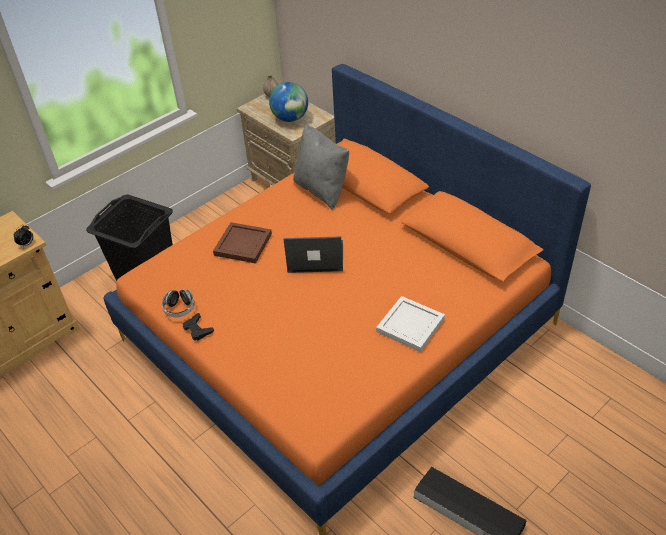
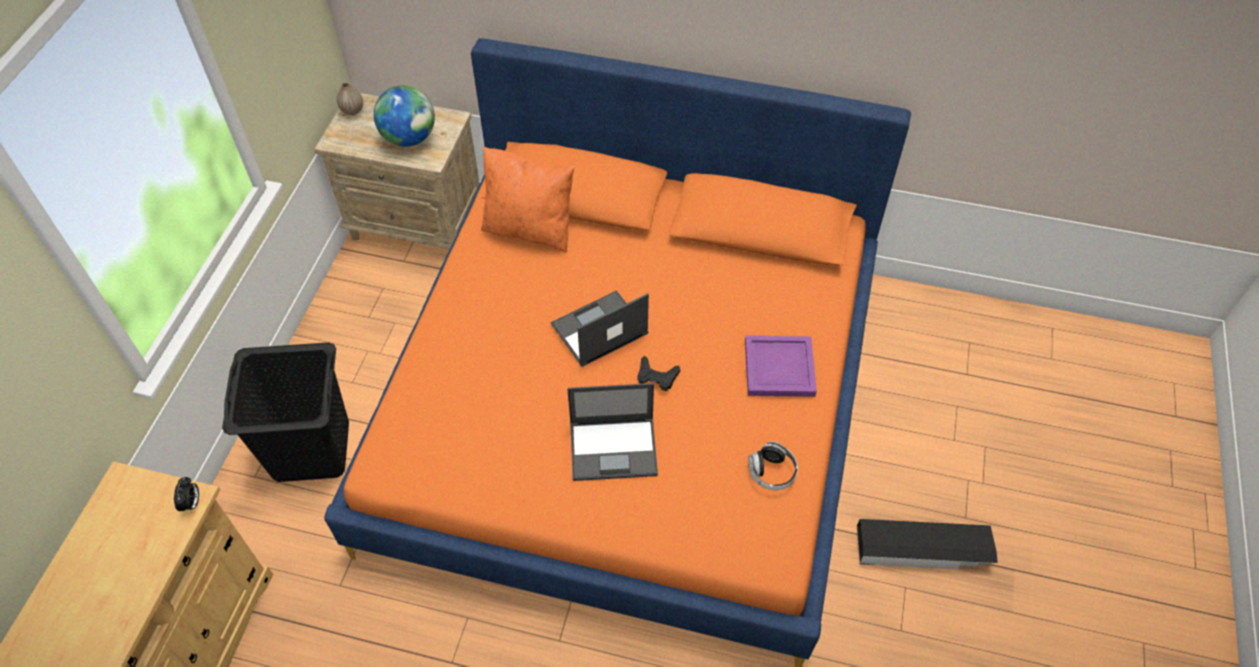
camera: 35 degrees left, 10 degrees up
(180, 309) = (479, 485): headphones -> headphones (771, 472)
(197, 329) = (528, 502): black game controller -> black game controller (656, 376)
(243, 245) = (491, 354): brown tray -> none
(270, 324) = (614, 448): none -> laptop
(322, 190) = (530, 229): grey pillow -> orange pillow
(411, 325) = (780, 367): white tray -> purple tray

